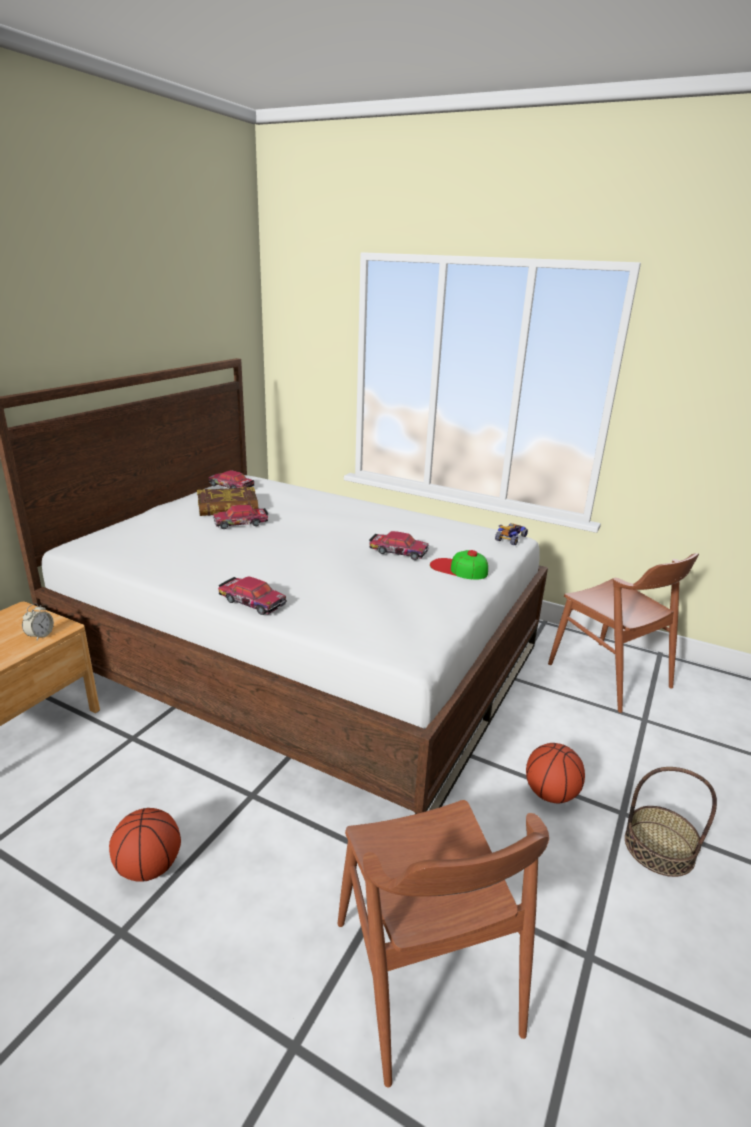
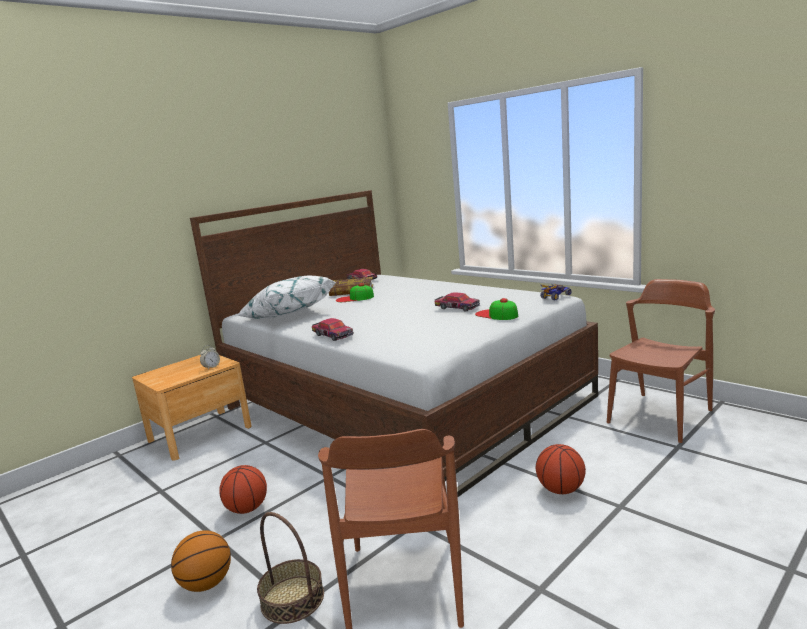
camera: 20 degrees right, 10 degrees down
(135, 1024) = (206, 583): none -> basketball
(156, 554) = (288, 315): none -> white pillow
(241, 523) = (354, 298): toy car -> cap
(609, 675) = (660, 416): brown chair -> brown chair turned 120 degrees counterclockwise
(659, 848) = (642, 530): basket -> basket (292, 599)

